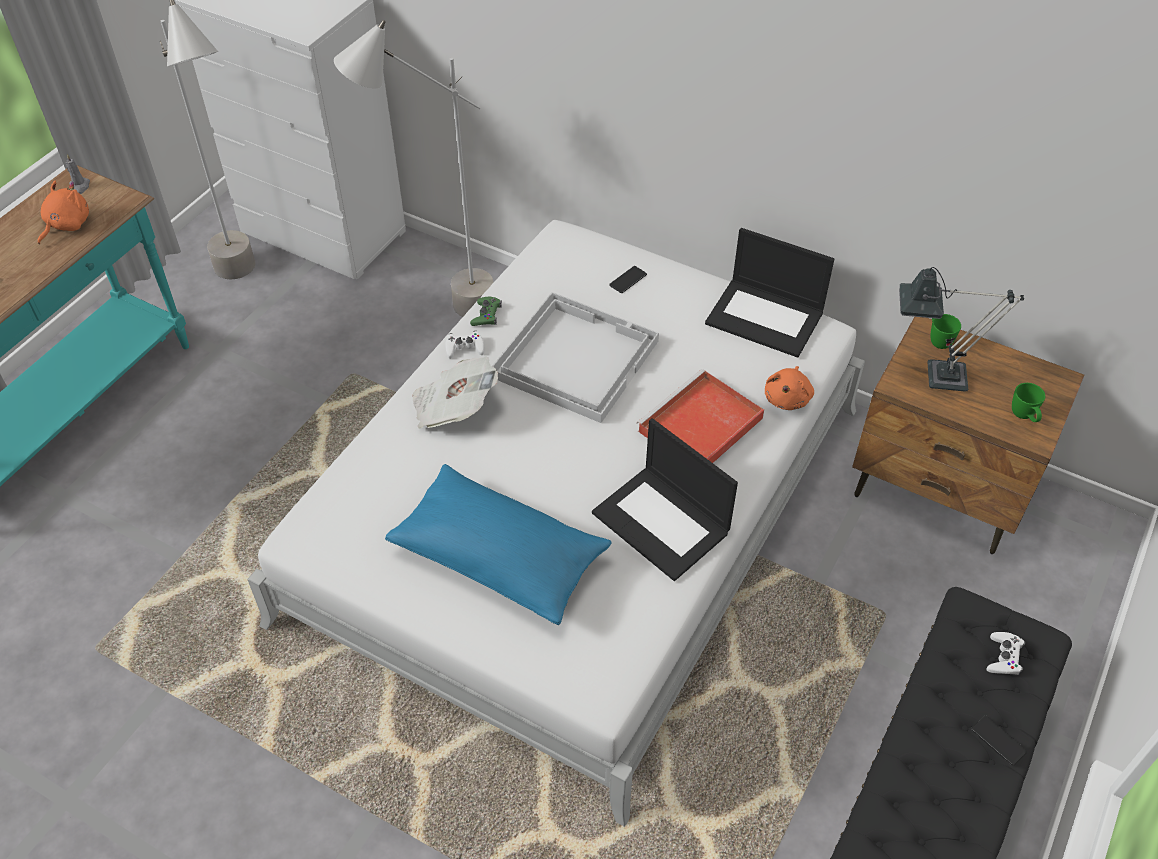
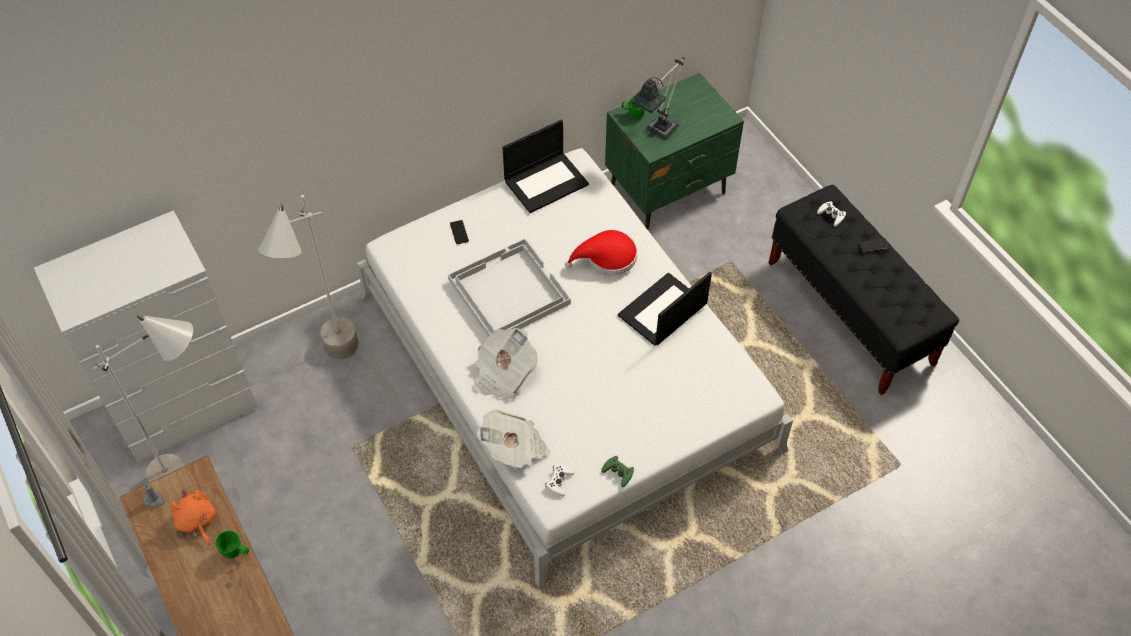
camera: 60 degrees left, 5 degrees up
(354, 466) = (514, 448): none -> newspaper
(464, 348) = (454, 345): white game controller -> white game controller (559, 481)
(486, 315) = (432, 321): green game controller -> green game controller (618, 472)
(499, 557) = (636, 401): blue pillow -> none
(662, 523) = (662, 311): laptop -> laptop turned 150 degrees clockwise
(699, 426) = (607, 258): red tray -> red hat
(787, 398) = (613, 206): orange plush toy -> none
(940, 490) = (669, 190): brown nightstand -> green nightstand
(1024, 417) = (711, 113): green mug -> green mug (236, 553)

